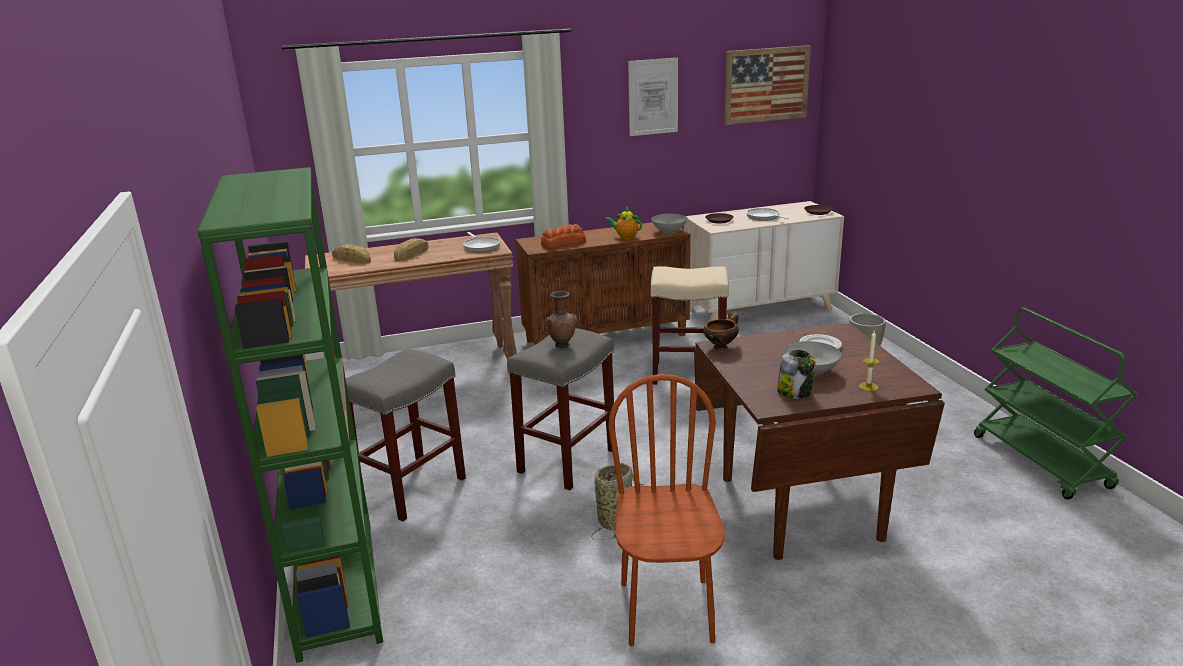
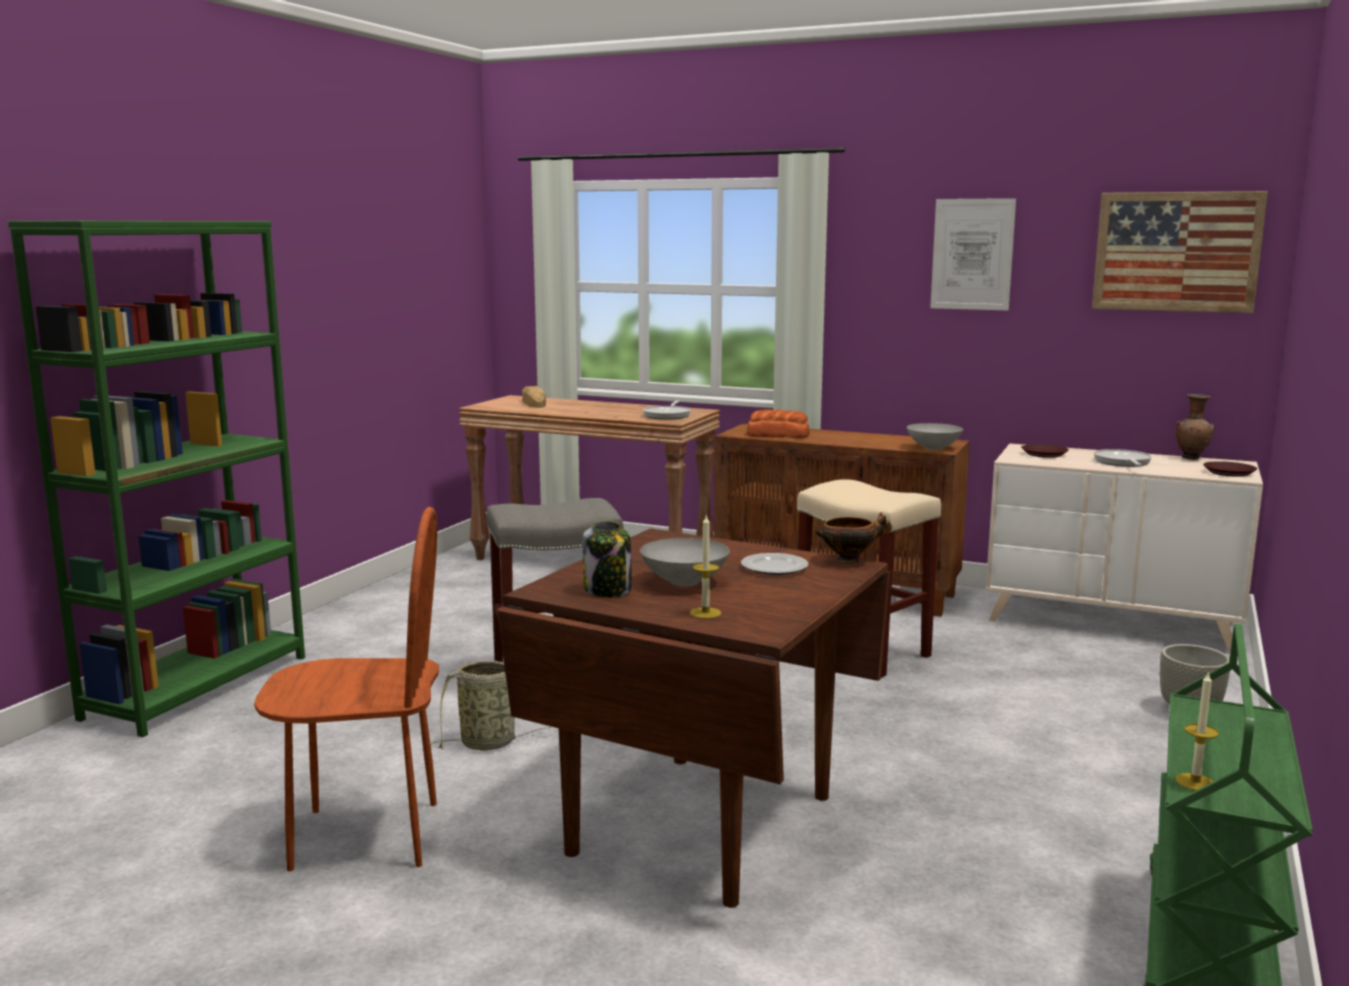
camera: 40 degrees right, 10 degrees down
(412, 254) = (591, 409): bread -> none
(412, 488) = (390, 644): grey stool -> none
(562, 345) = (554, 509): brown vase -> brown vase (1191, 458)
(625, 237) = (864, 443): teapot -> none
(667, 611) = (365, 836): brown chair -> brown chair turned 45 degrees clockwise
(721, 347) = (659, 538): bowl -> bowl (850, 560)
(1078, 389) = (1195, 782): none -> candle

